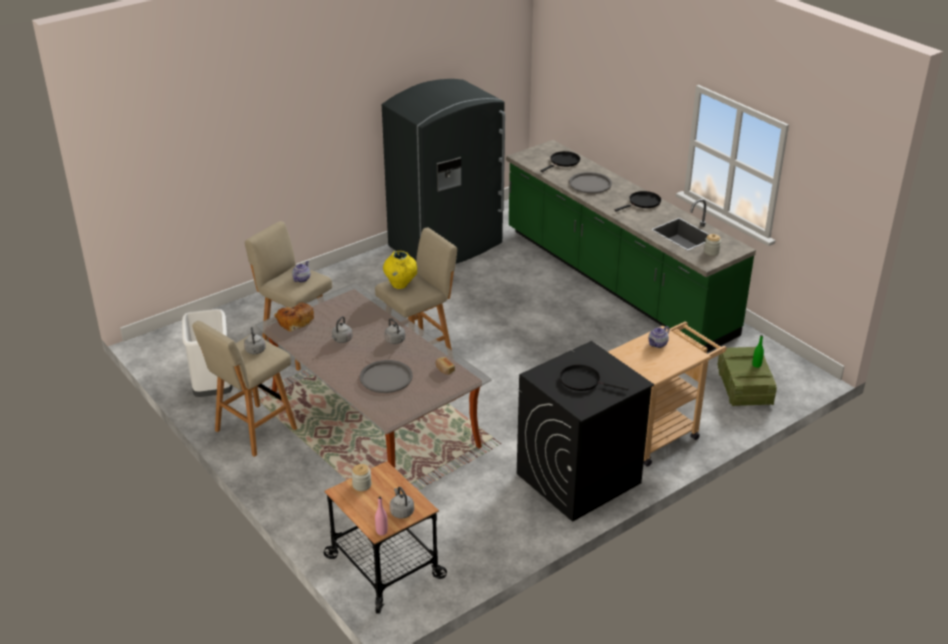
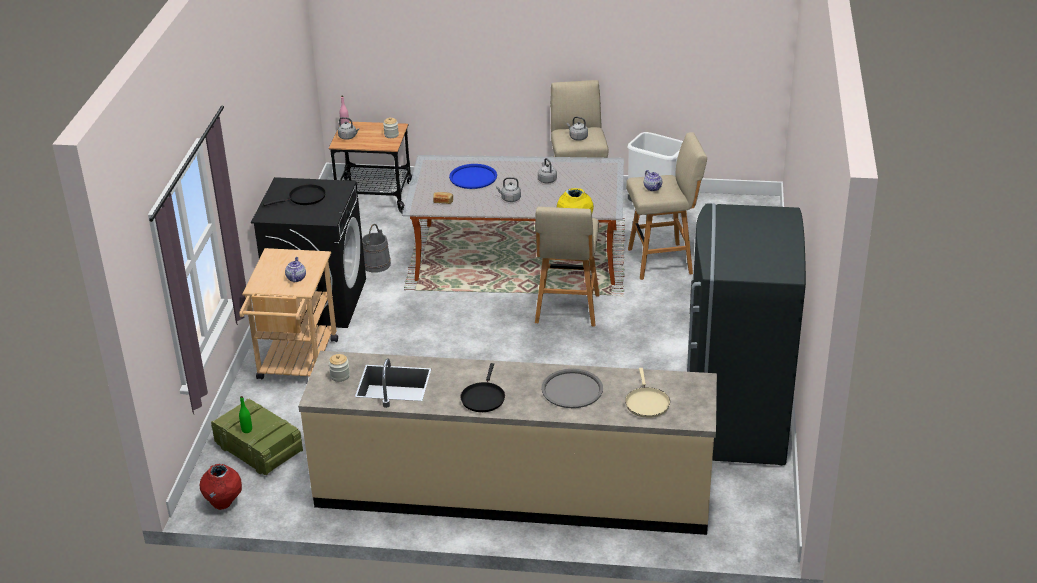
camera: 135 degrees right, 0 degrees up
(295, 321) = (602, 172): bread -> none
(386, 377) = (473, 177): grey tray -> blue tray
(488, 484) = (376, 264): none -> grey bucket
(563, 162) = (646, 403): black frying pan -> beige frying pan
(616, 282) = (513, 491): green counter -> beige counter
(797, 368) = (223, 503): none -> red vase

